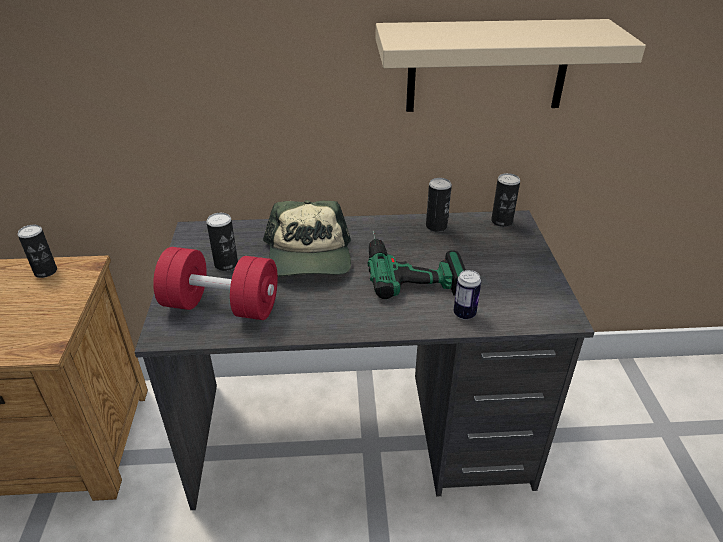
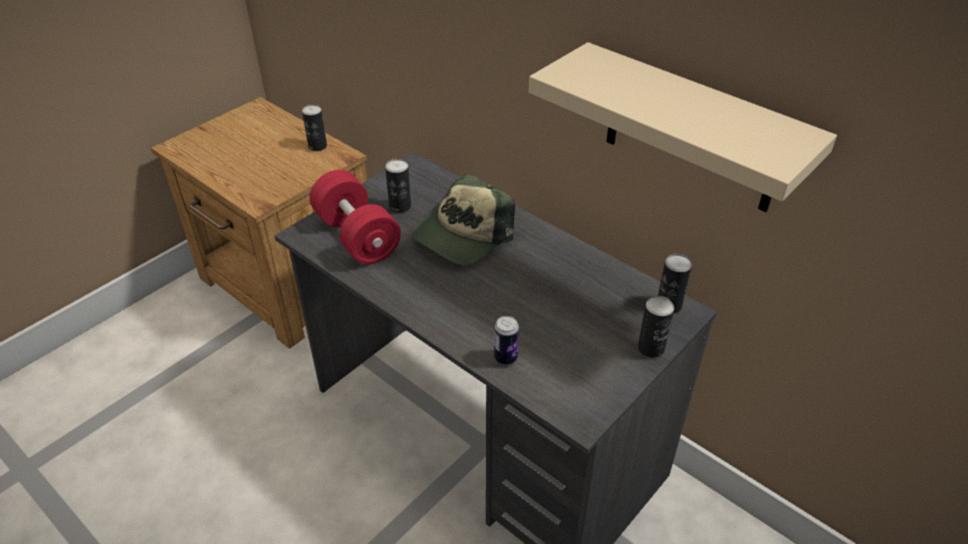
camera: 45 degrees right, 5 degrees up
(411, 266) = (525, 293): power drill -> none
(436, 226) = (600, 272): can -> can (651, 348)

